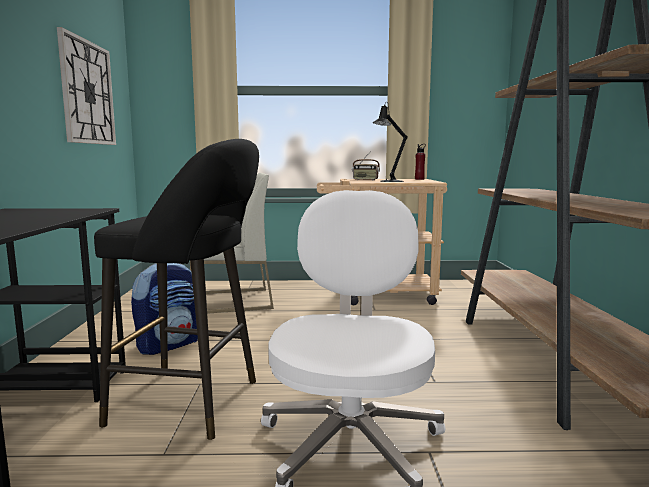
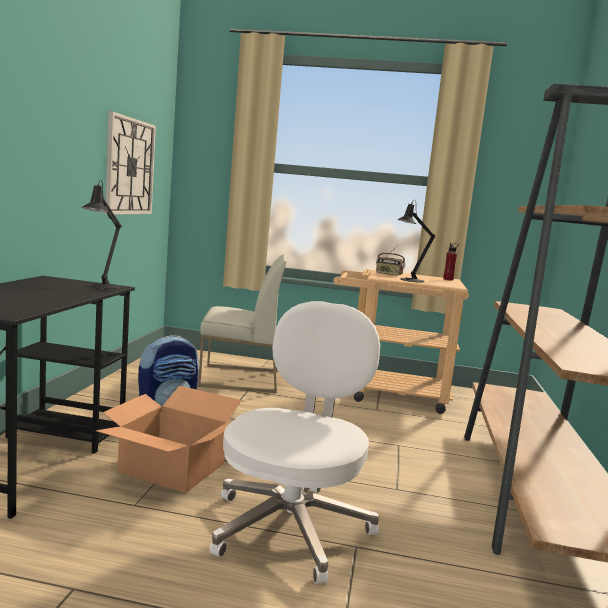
camera: 10 degrees right, 0 degrees up
(79, 210) = (101, 287): none -> black table lamp
(193, 403) = (171, 468): black stool -> cardboard box

